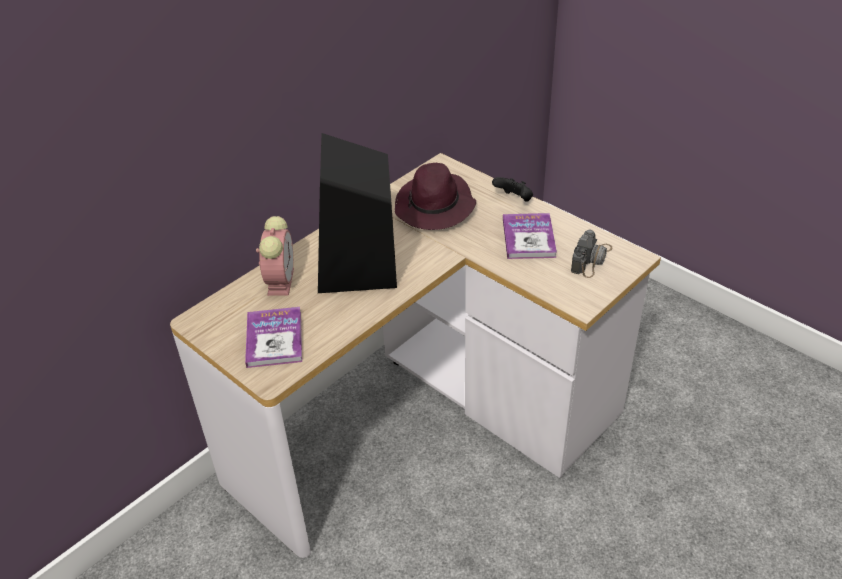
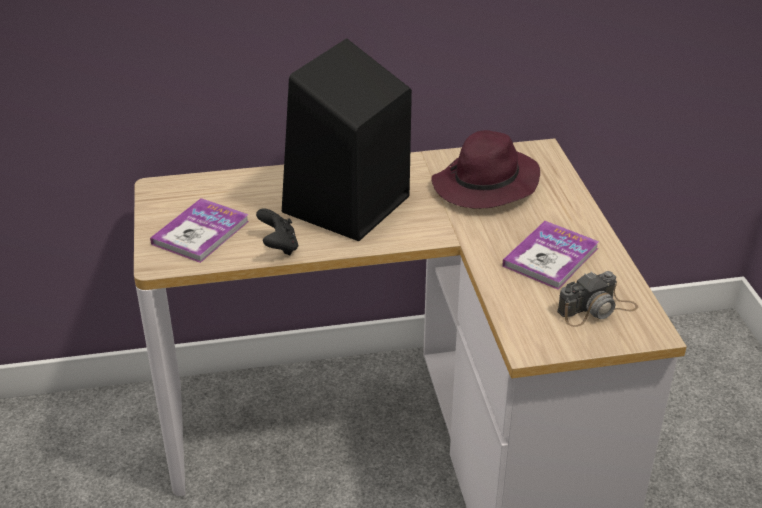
camera: 35 degrees right, 5 degrees down
(280, 280) = (264, 187): alarm clock -> none
(514, 200) = (580, 214): black game controller -> black game controller (279, 247)

